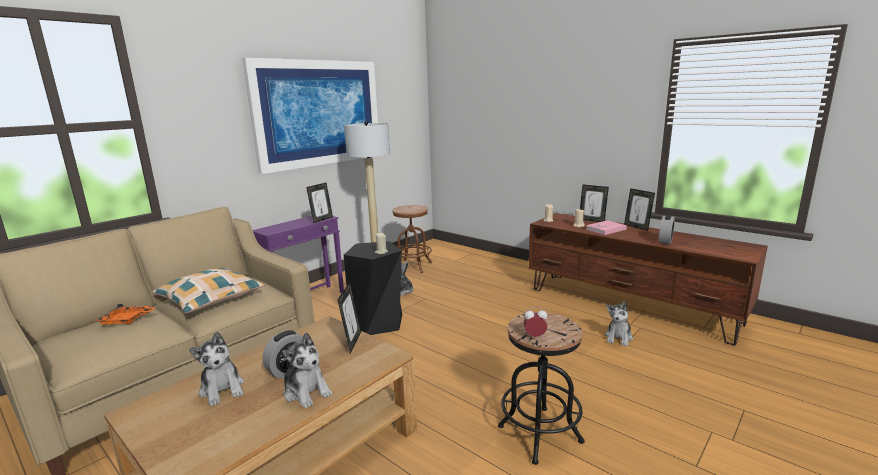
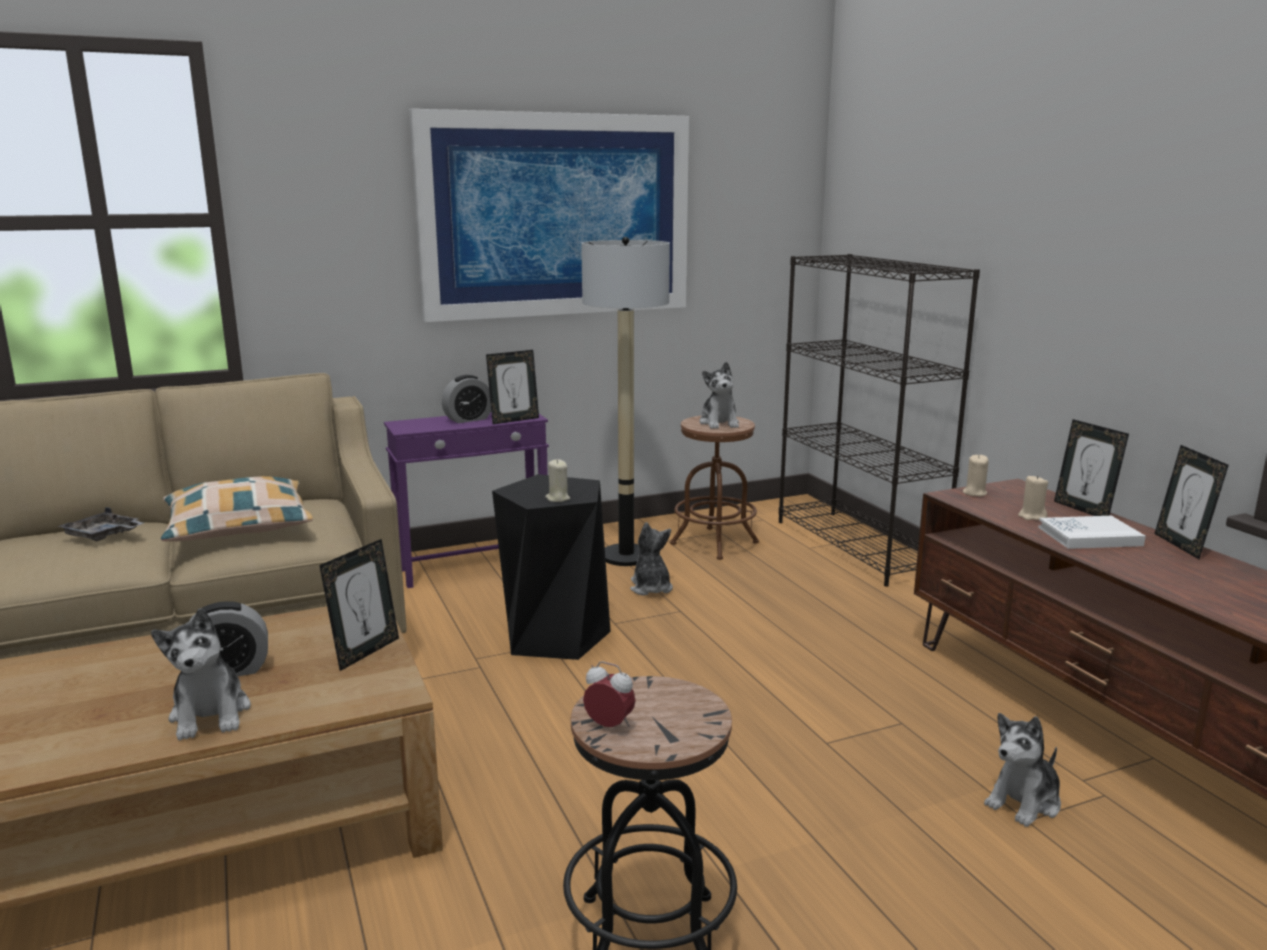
camera: 25 degrees right, 0 degrees up
(127, 320) = (103, 535): orange tray -> grey tray
(222, 389) = (116, 674): plush toy -> plush toy (719, 423)
(474, 256) = (858, 546): none -> black bookcase
(605, 229) = (1089, 536): pink book -> white book
(665, 241) = (1211, 593): alarm clock -> alarm clock (468, 419)

